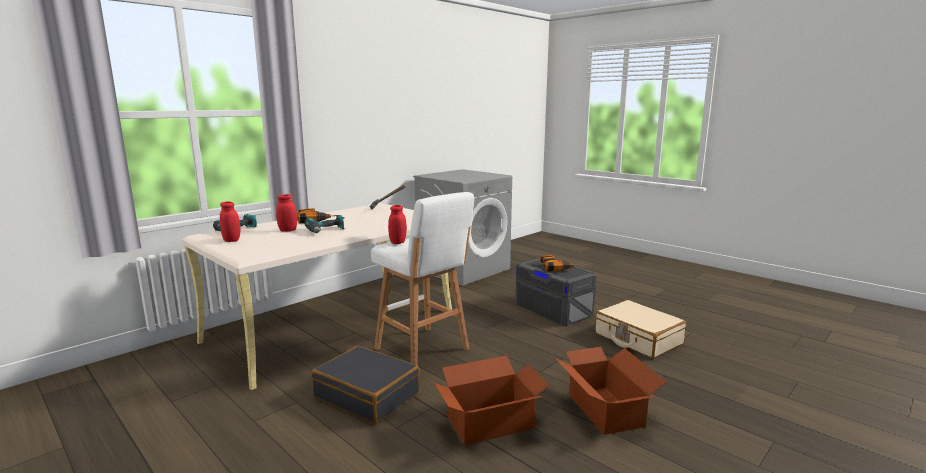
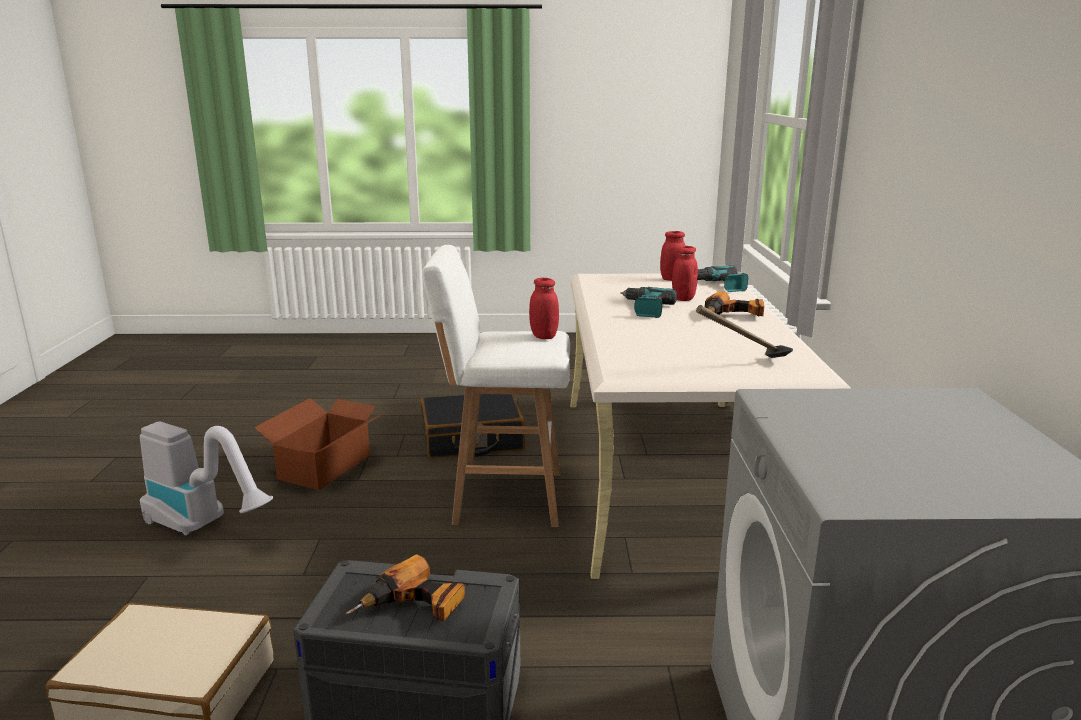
camera: 135 degrees right, 5 degrees up
(604, 410) = (204, 526): cardboard box -> vacuum cleaner

